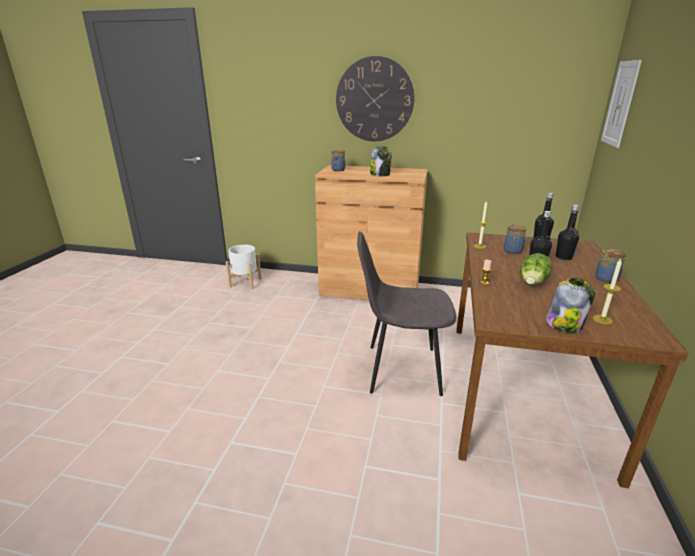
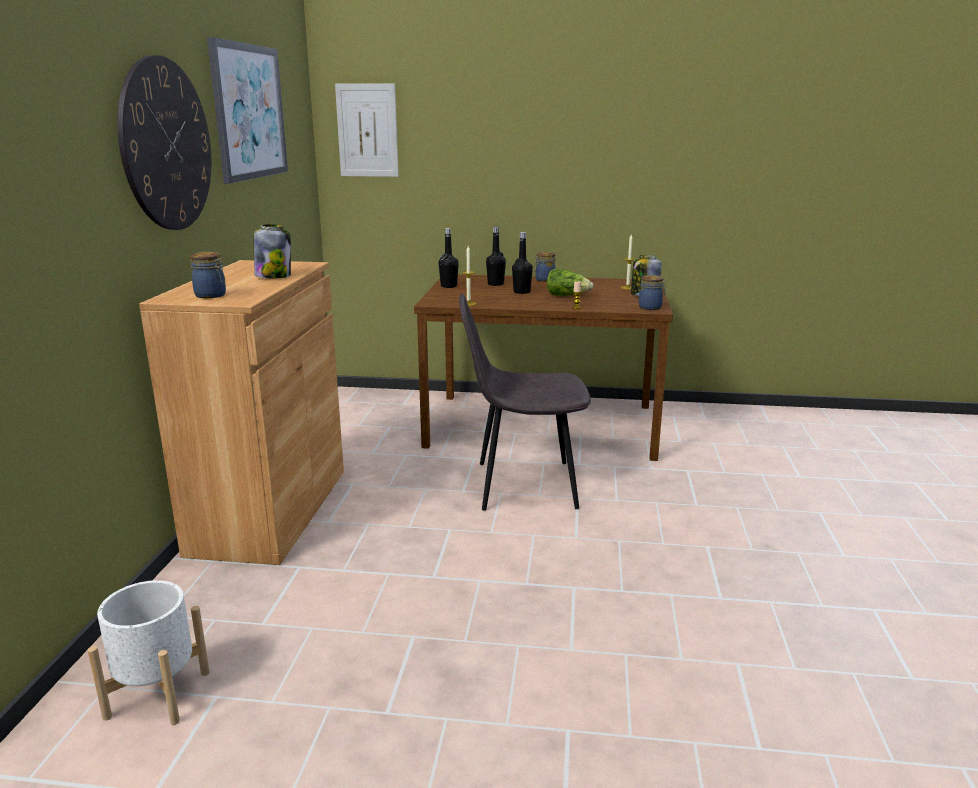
camera: 95 degrees left, 5 degrees down
(400, 369) = (522, 485): grey chair -> grey chair turned 90 degrees clockwise
(478, 84) = (249, 112): none -> picture
(513, 251) = (482, 295): jar -> jar (651, 308)

